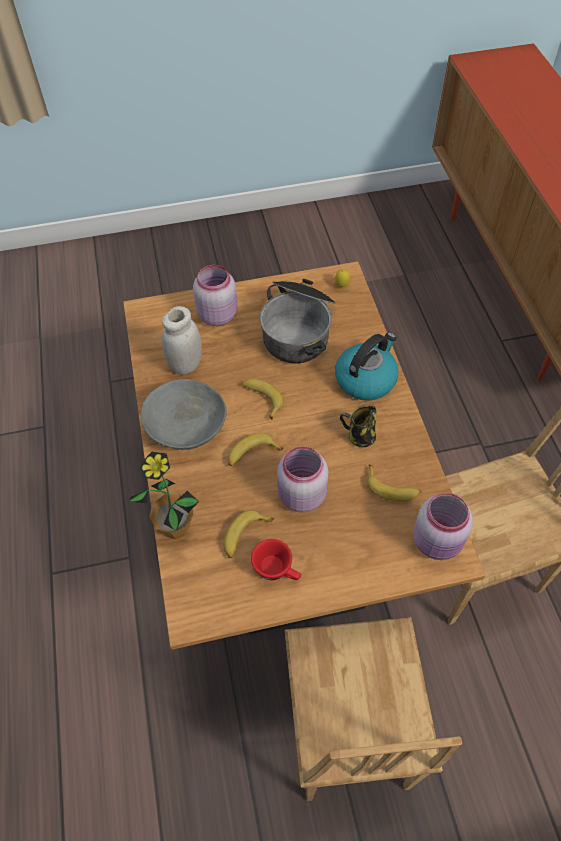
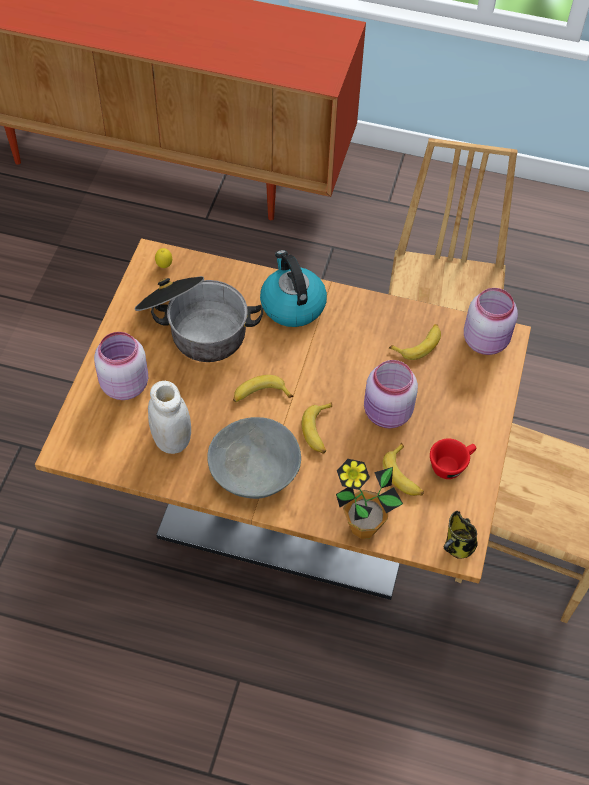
camera: 65 degrees left, 0 degrees up
(359, 437) = (352, 341): mug -> mug (457, 547)

